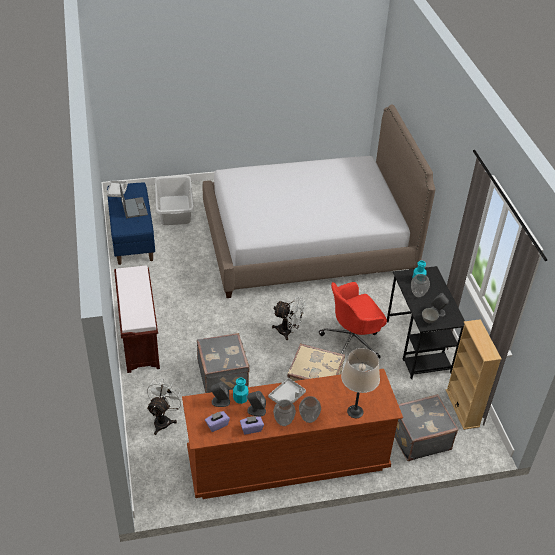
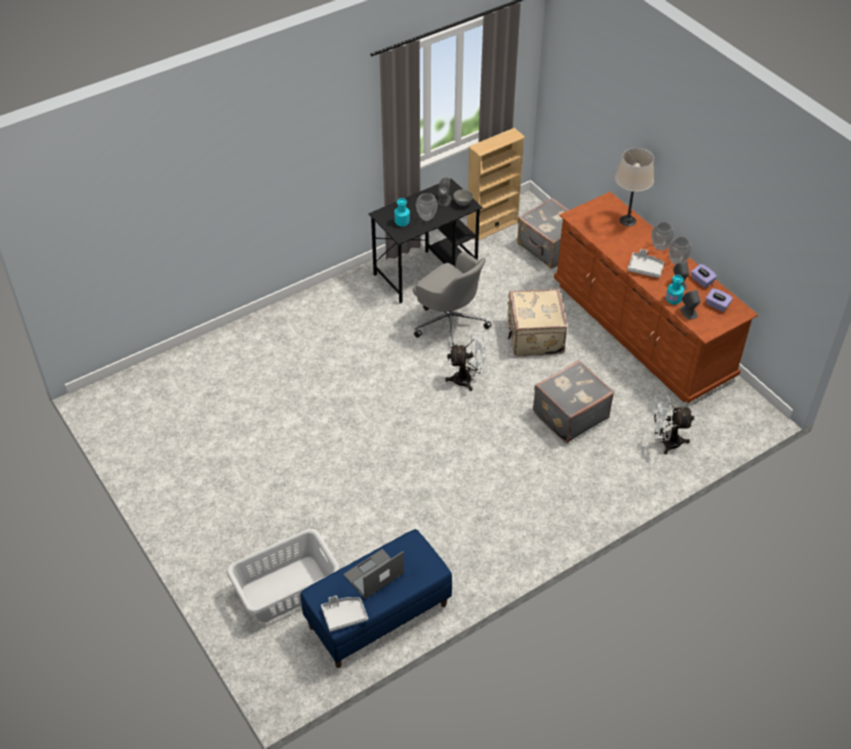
camera: 110 degrees left, 5 degrees up
(139, 338) = (567, 517): brown bench -> none
(288, 331) = (467, 380): white fan -> white fan turned 90 degrees clockwise
(307, 242) = (290, 409): bed -> none
(352, 341) = (449, 323): red office chair -> grey office chair

